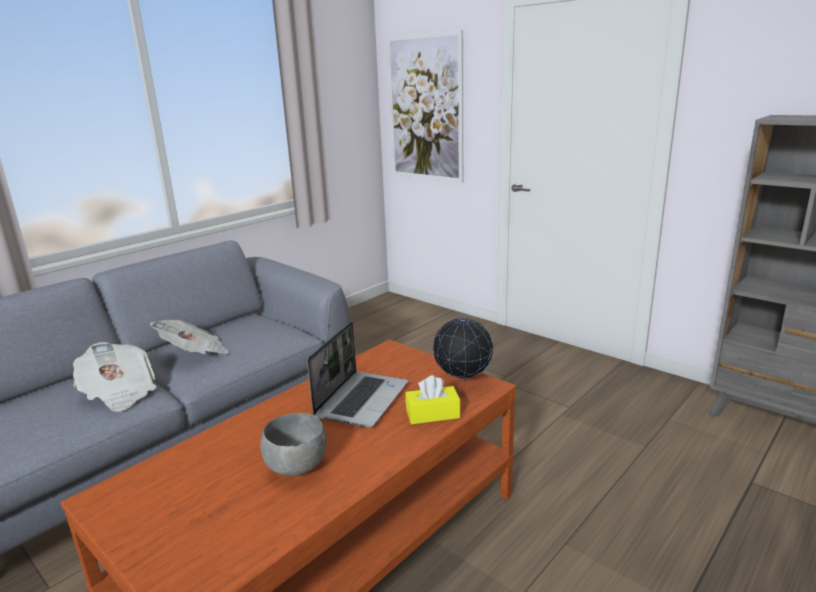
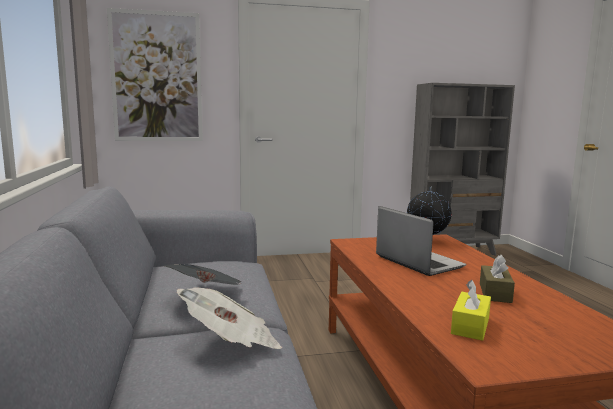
camera: 55 degrees left, 10 degrees down
(297, 466) = (495, 293): grey bowl -> brown tissue box
(432, 414) = (461, 253): yellow tissue box -> yellow tissue box (470, 326)

